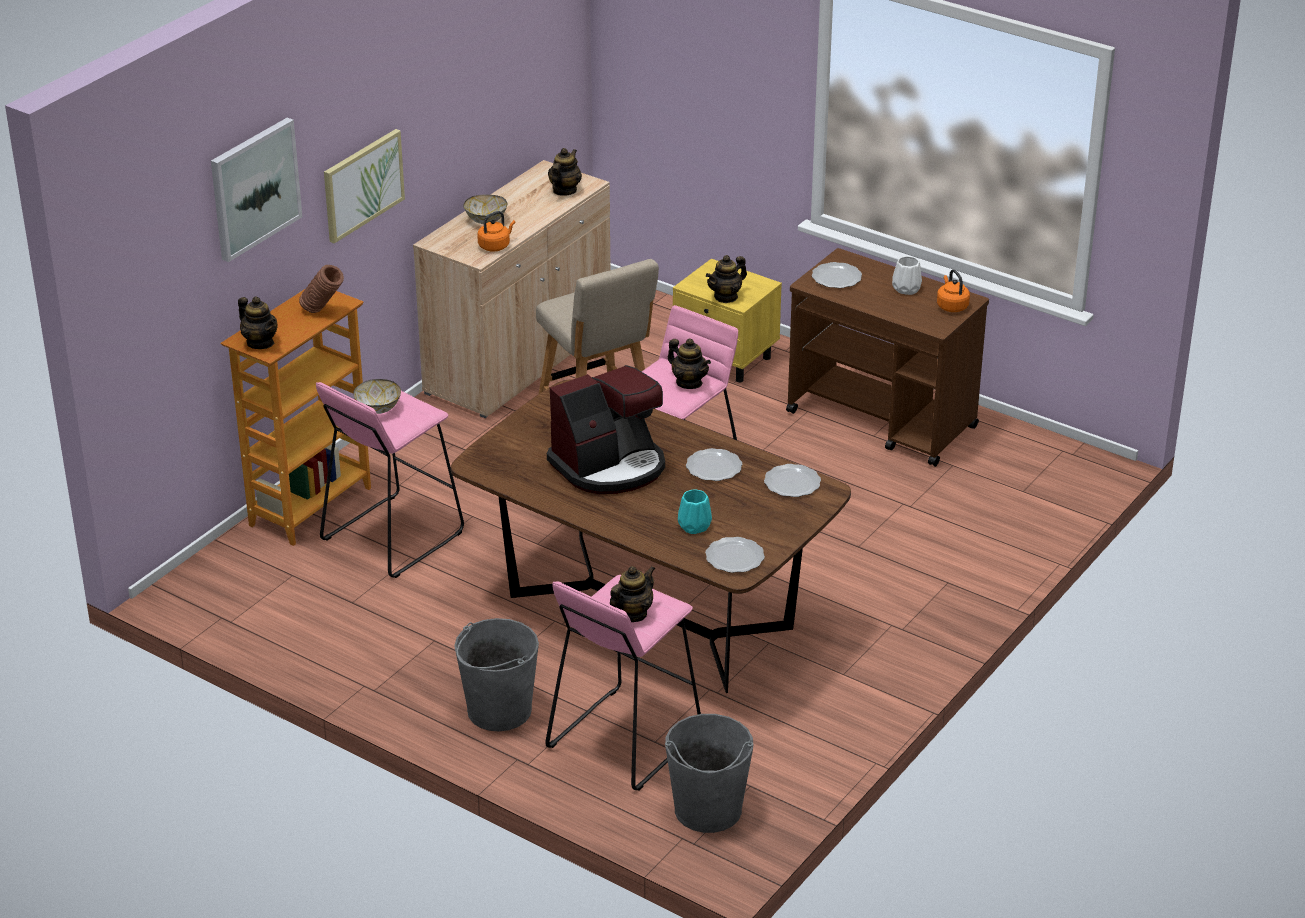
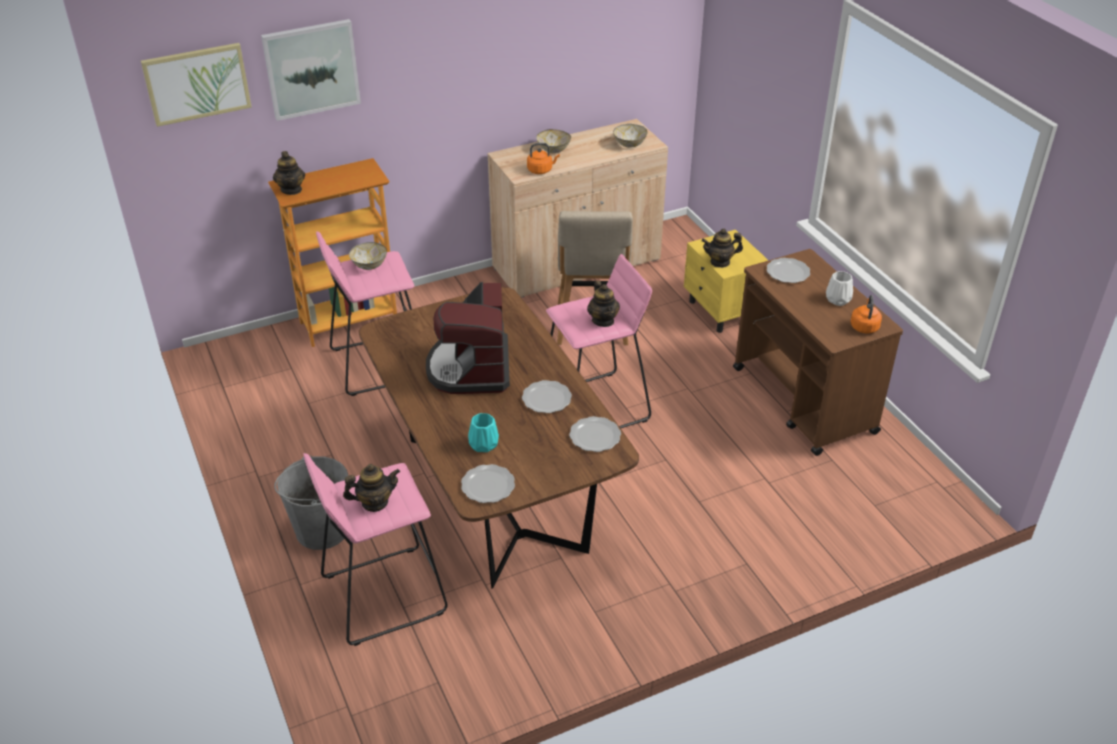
camera: 30 degrees right, 5 degrees up
(323, 312) = (355, 180): brown vase -> none
(362, 184) = (434, 93): picture -> picture (197, 83)
(564, 191) = (629, 144): teapot -> bowl
(610, 466) = (471, 368): coffee machine -> coffee machine turned 90 degrees clockwise
(708, 810) = (388, 689): grey bucket -> none

